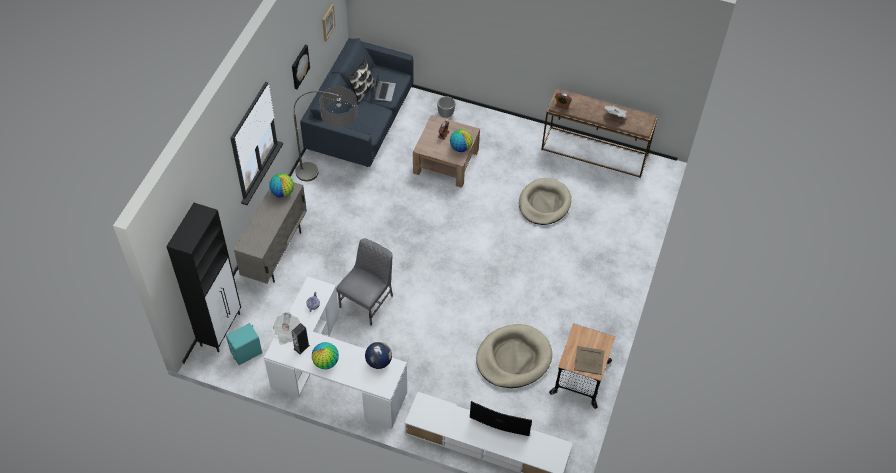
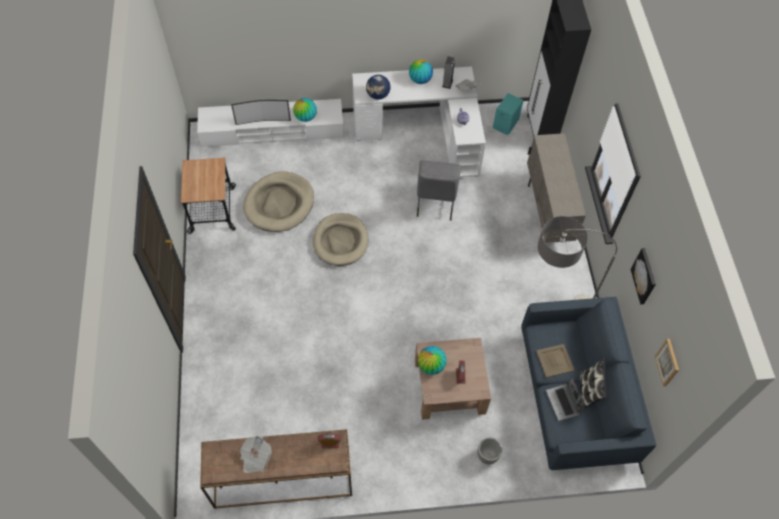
camera: 155 degrees right, 5 degrees up
(282, 192) = (566, 201): globe -> globe (305, 117)
(544, 203) = (315, 379): beige dog bed -> beige dog bed (340, 241)
(588, 360) = (199, 172): beige tray -> beige tray (555, 361)

